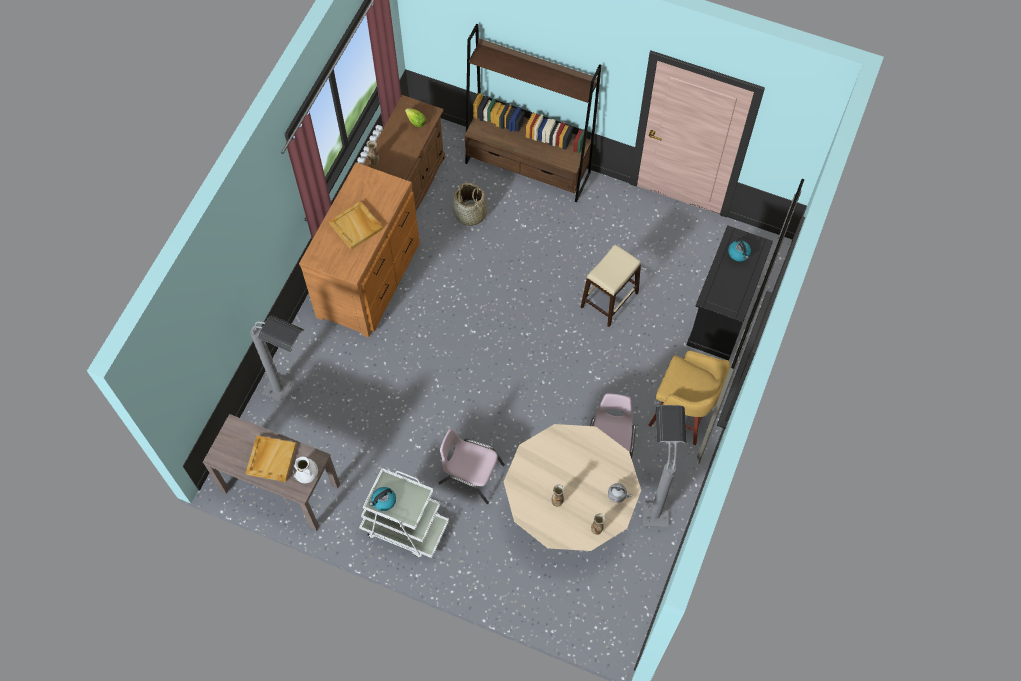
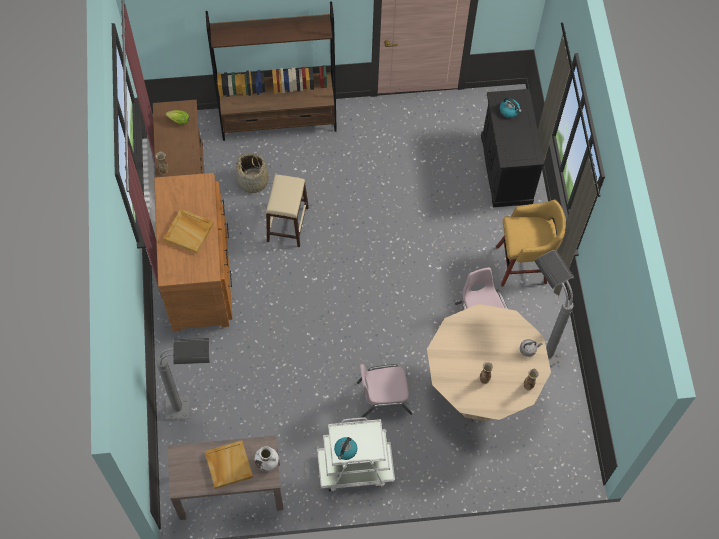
camera: 30 degrees left, 0 degrees up
(609, 300) = (410, 200): beige stool -> beige stool (287, 224)

